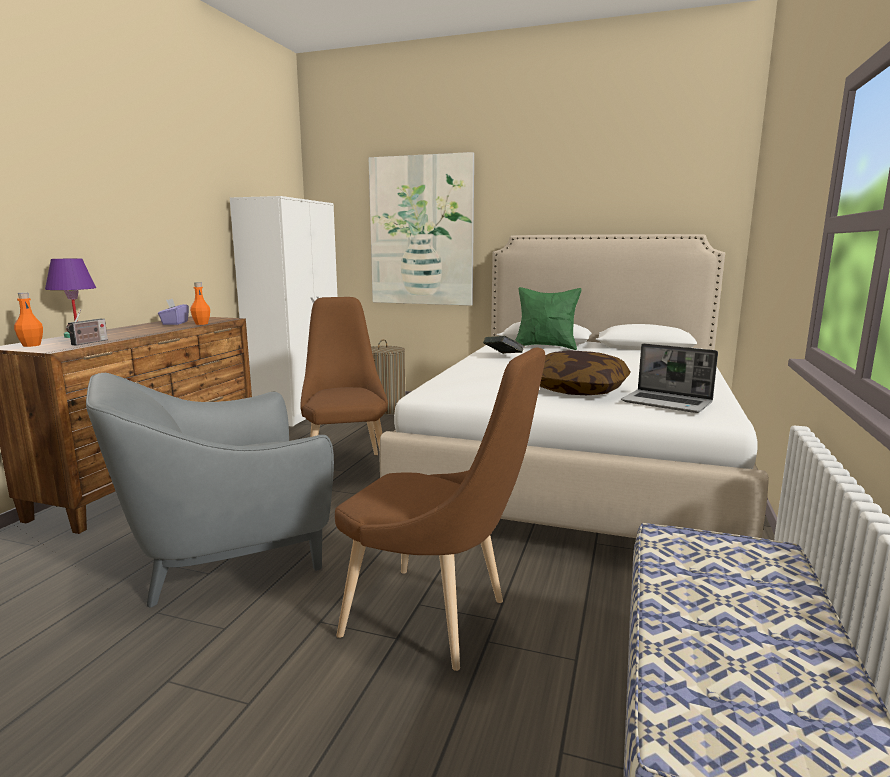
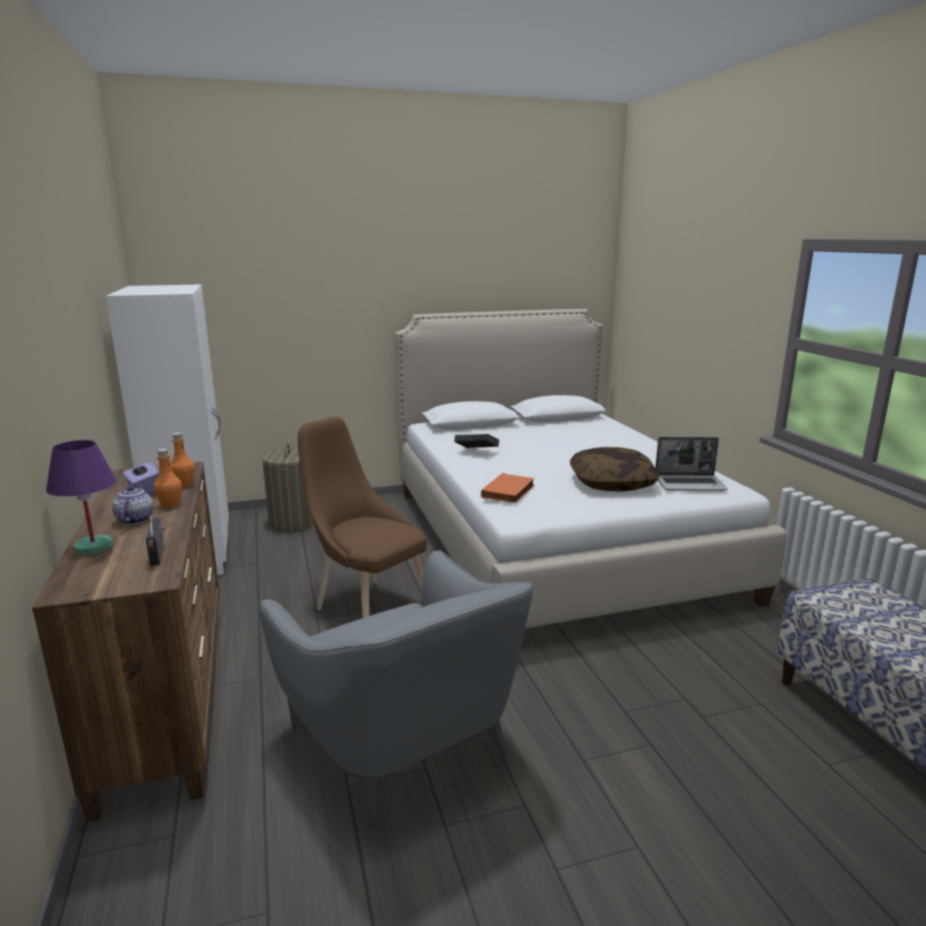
camera: 35 degrees left, 5 degrees up
(31, 345) = (92, 581): orange bottle -> orange bottle (170, 504)
(130, 331) = (135, 519): none -> teapot
(224, 552) = (402, 741): grey armchair -> grey armchair turned 60 degrees counterclockwise
(421, 231) = (303, 311): picture -> none
(436, 620) = (653, 718): brown chair -> none
(460, 378) = (509, 492): none -> orange book
(546, 347) = (483, 431): green pillow -> none

